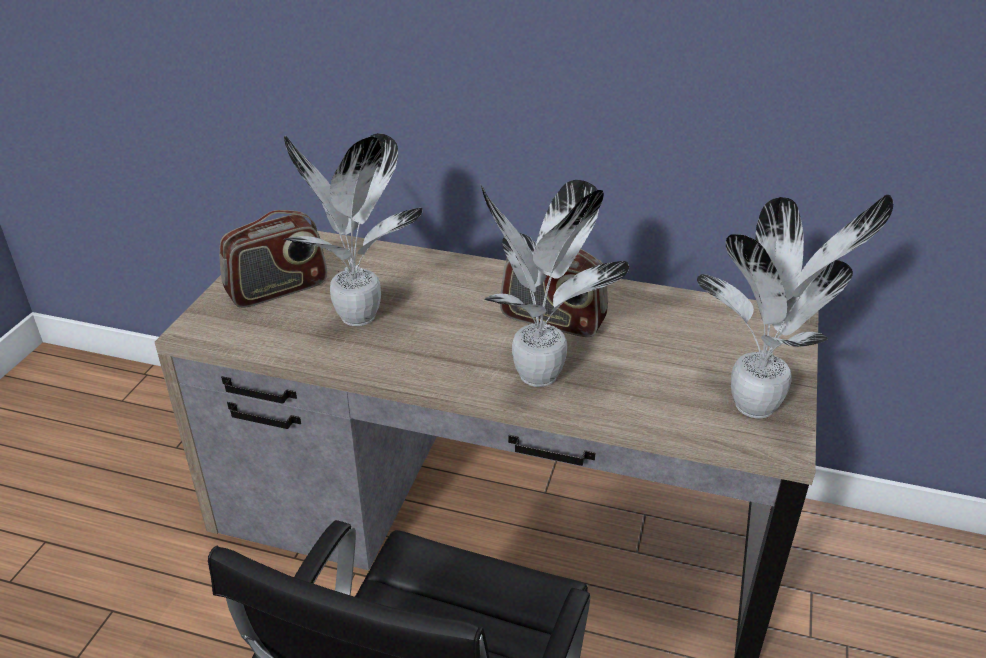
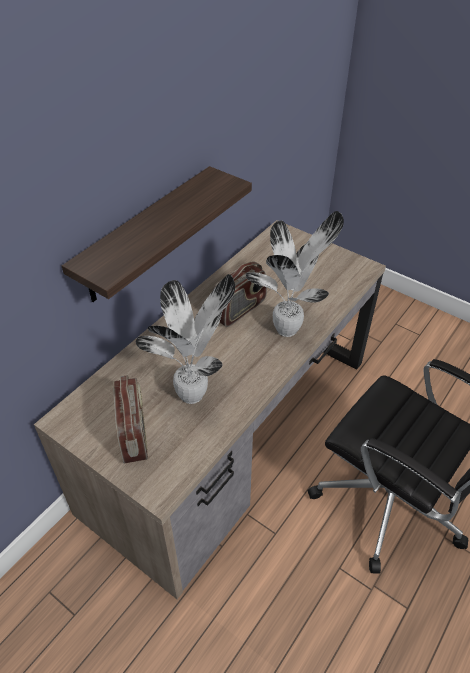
camera: 70 degrees left, 10 degrees up
(497, 117) = (146, 235): none -> shelf
(759, 407) = (340, 264): potted plant -> none

